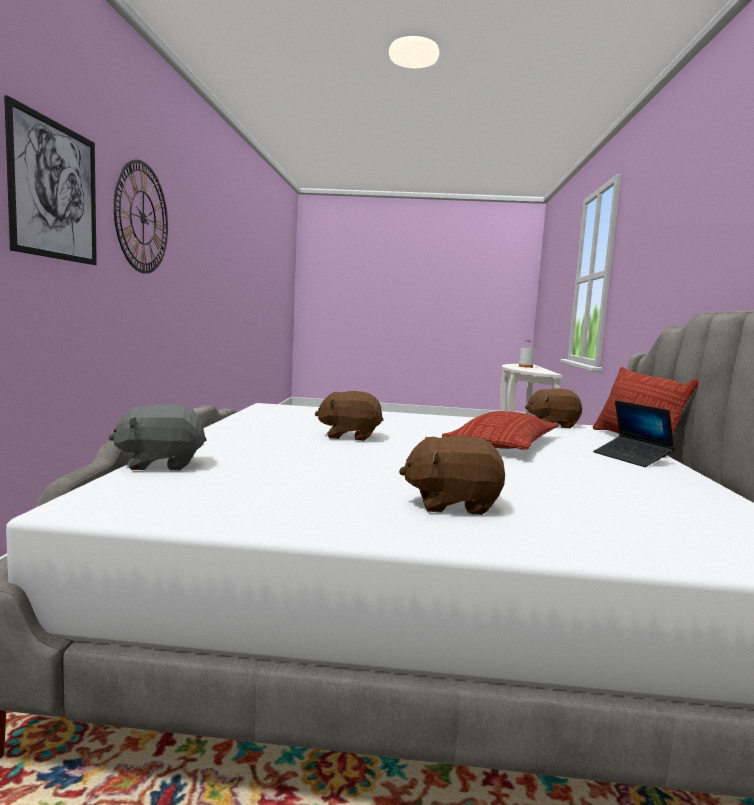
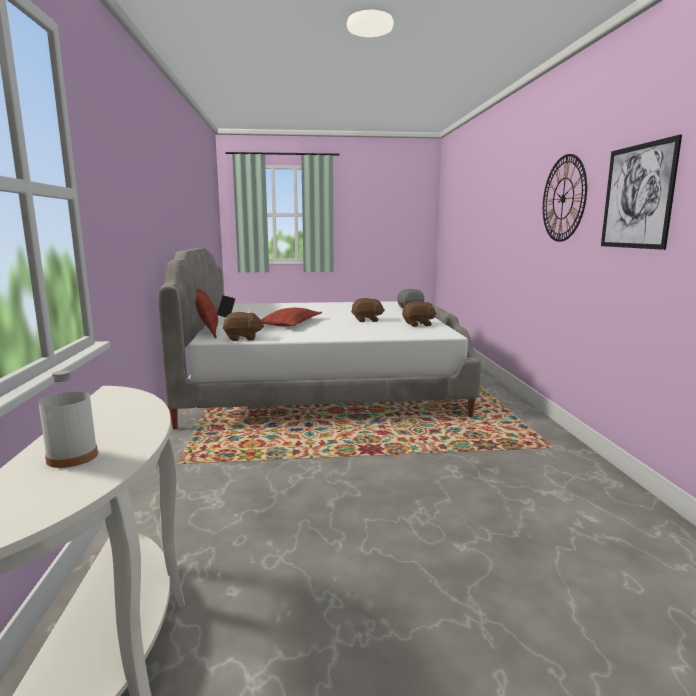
camera: 170 degrees right, 5 degrees up
(55, 191) = (518, 206): picture -> picture (637, 196)
(452, 504) = (317, 307): brown plush toy -> brown plush toy (418, 325)

